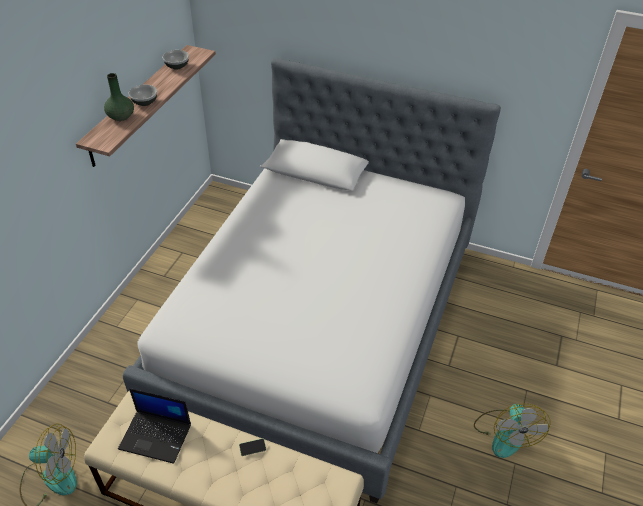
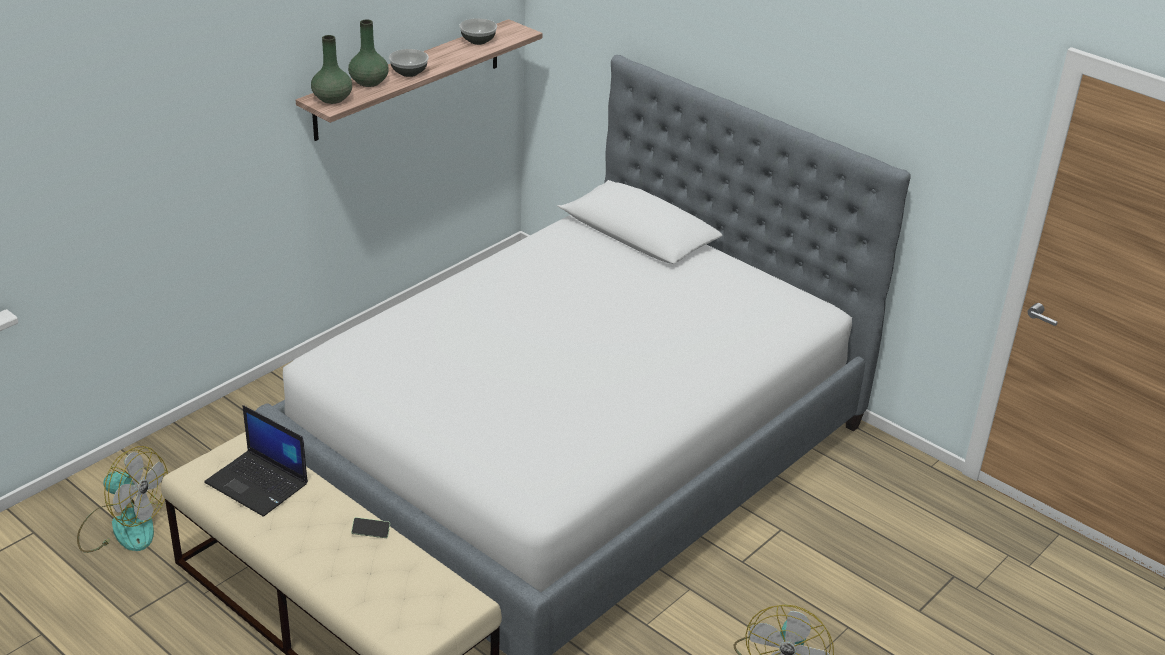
camera: 20 degrees right, 10 degrees down
(103, 137) = (333, 99): none -> green vase

